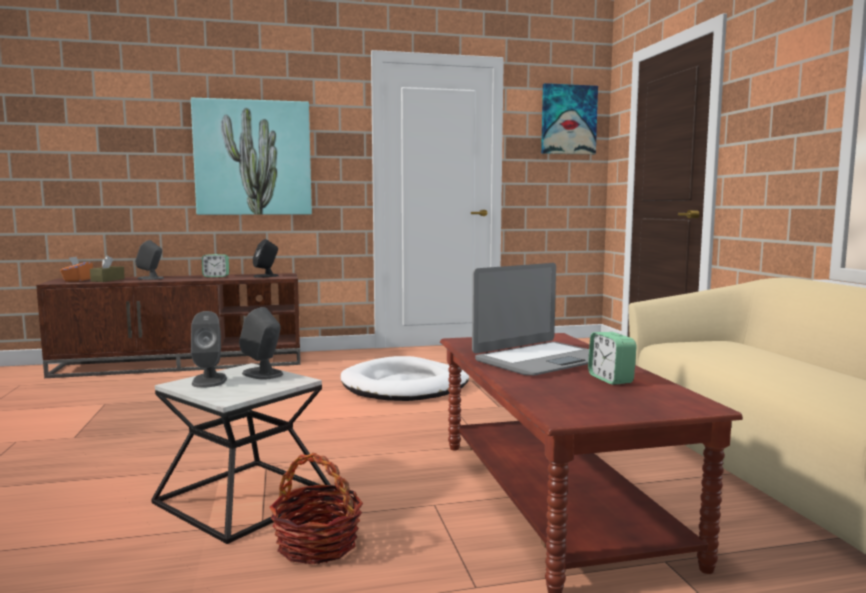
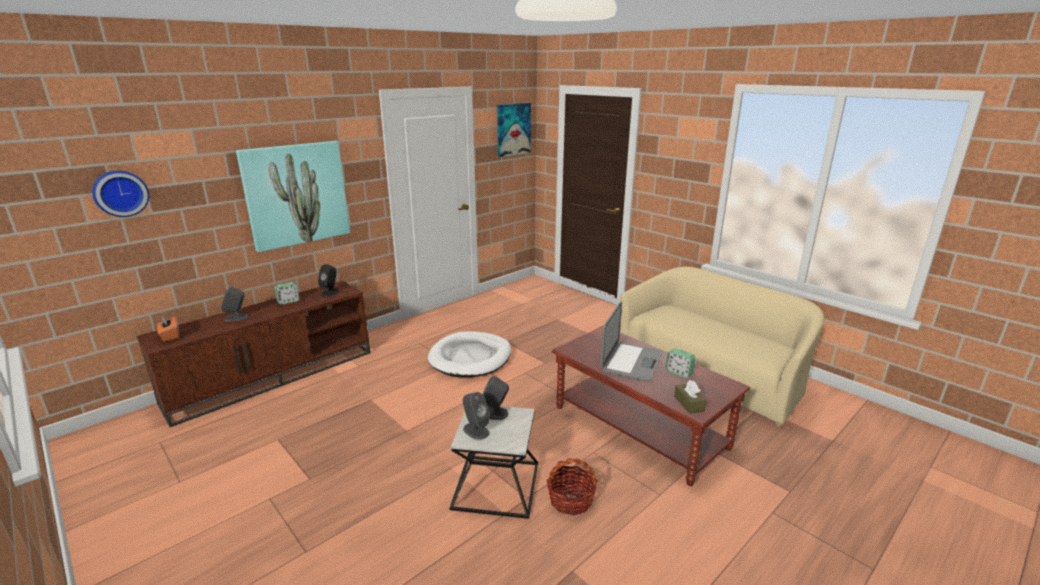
camera: 30 degrees left, 15 degrees up
(71, 126) = (120, 193): none -> wall clock
(108, 280) = (201, 329): brown tissue box -> brown tissue box (689, 404)

